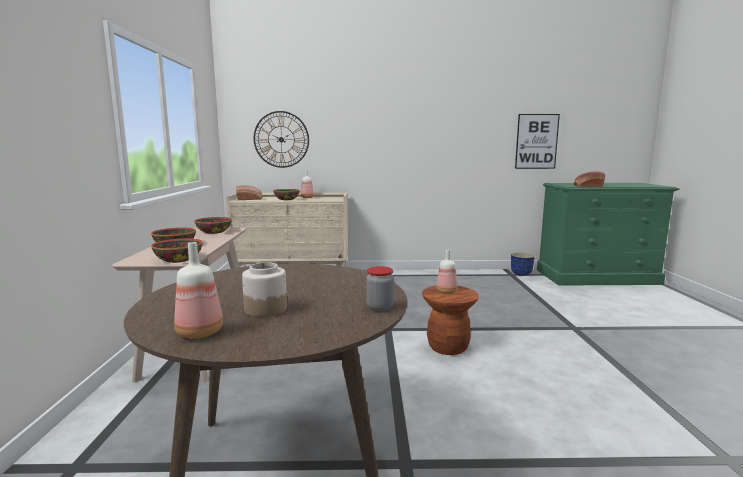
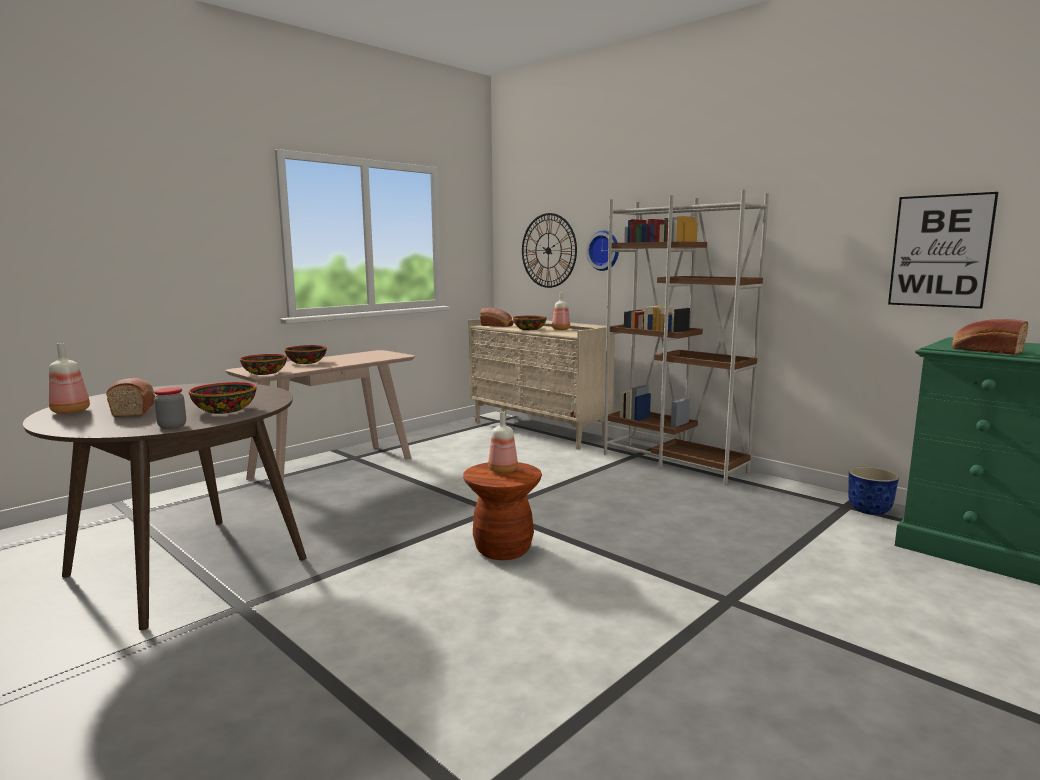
camera: 45 degrees right, 0 degrees up
(214, 232) = (374, 356): bowl -> bowl (224, 410)
(265, 309) = (135, 410): jar -> bread
(334, 140) = (604, 250): none -> wall clock
(407, 274) = (674, 462): none -> brown bookcase

